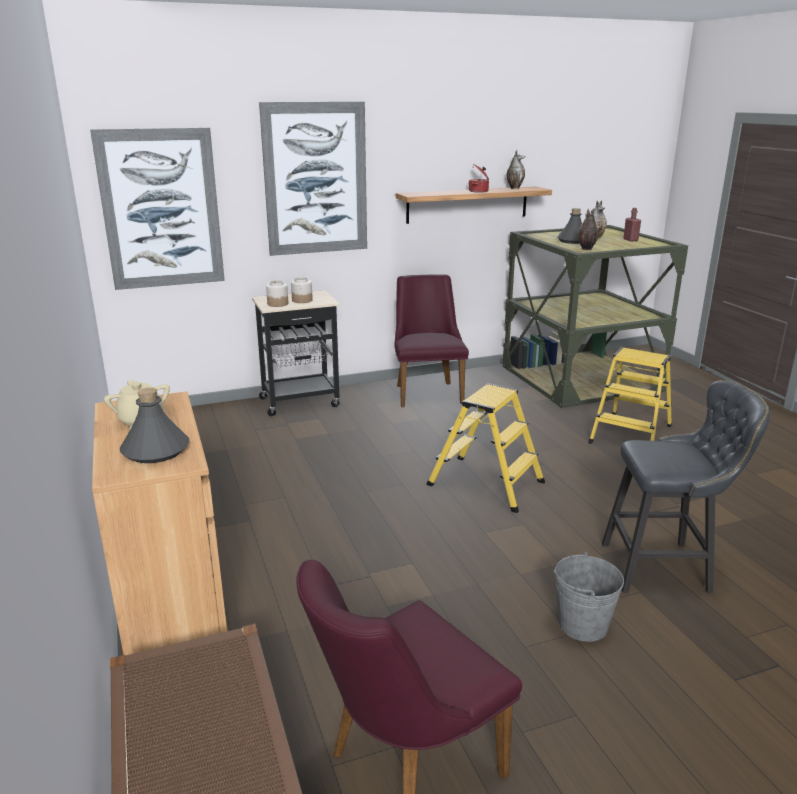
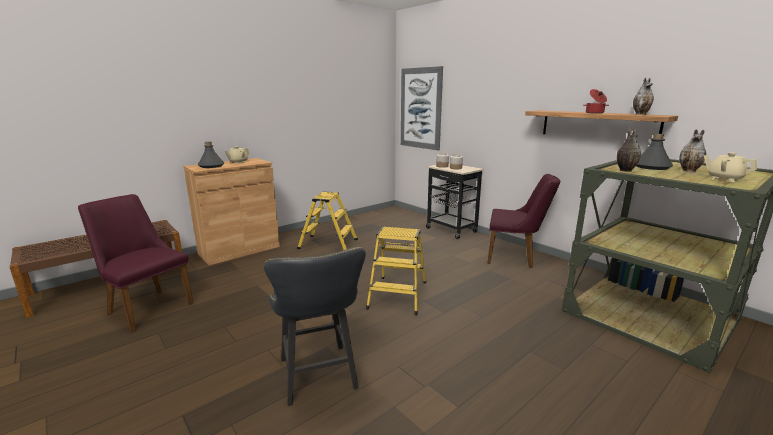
camera: 70 degrees right, 5 degrees down
(316, 179) = (489, 97): picture -> none
(427, 391) = (515, 257): purple chair -> purple chair turned 45 degrees clockwise
(582, 625) = (244, 344): grey bucket -> none
(630, 240) = (724, 179): red bottle -> beige teapot
(631, 434) = (552, 352): yellow step ladder -> yellow step ladder (328, 244)

